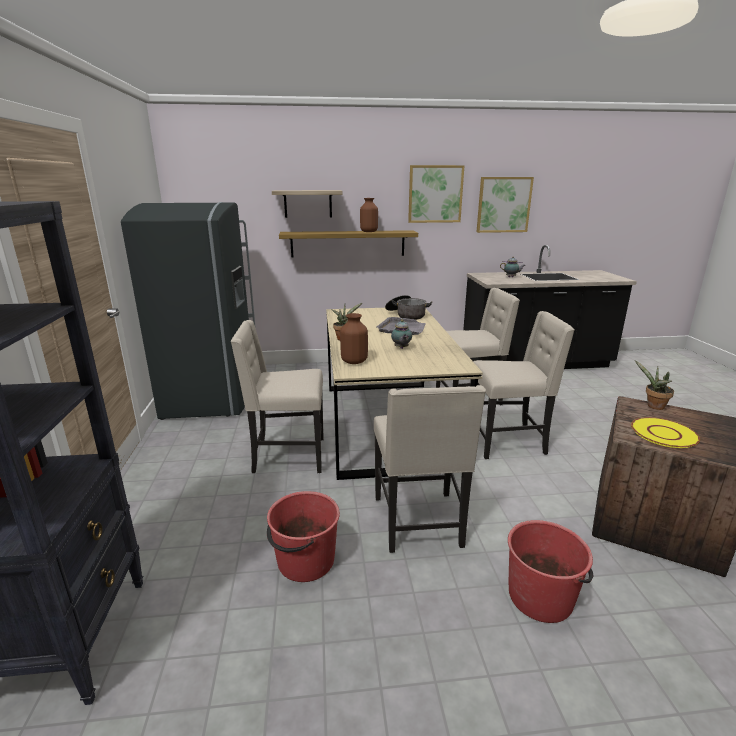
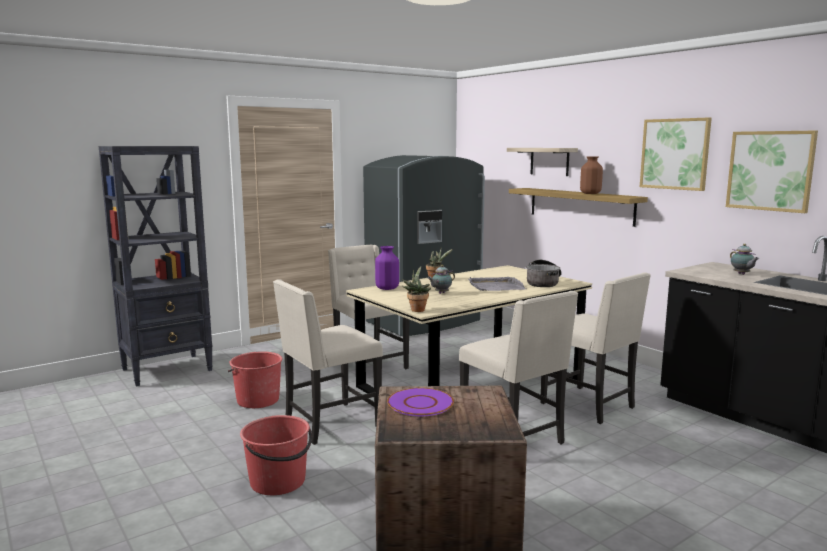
camera: 60 degrees right, 10 degrees down
(354, 361) = (387, 288): brown vase -> purple vase
(653, 406) = (492, 399): potted plant -> potted plant (417, 309)
(664, 433) = (420, 403): yellow plate -> purple plate

